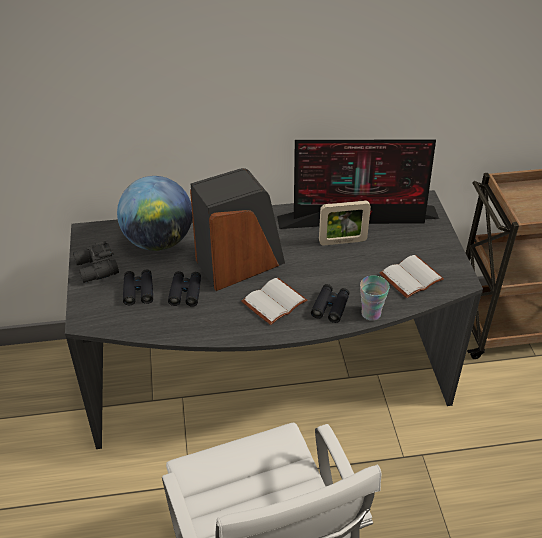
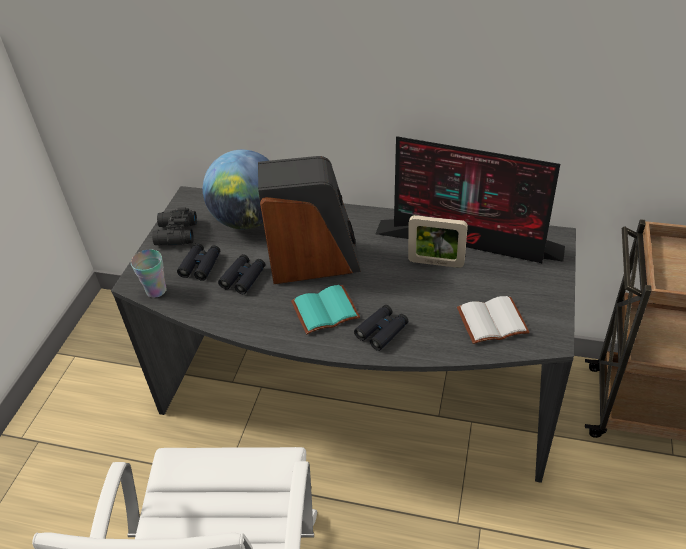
camera: 25 degrees right, 0 degrees up
(274, 301) = (325, 309): white book -> turquoise book
(371, 313) = (422, 350): cup -> cup (156, 290)

